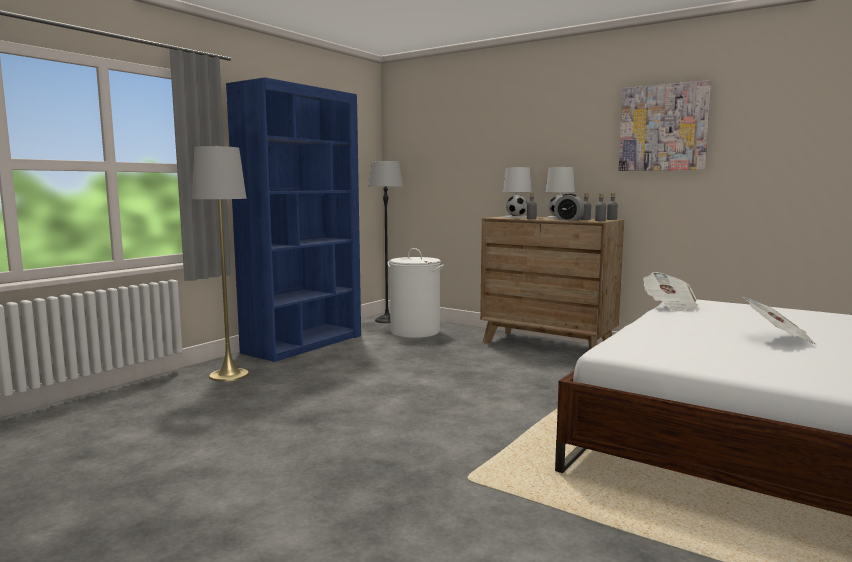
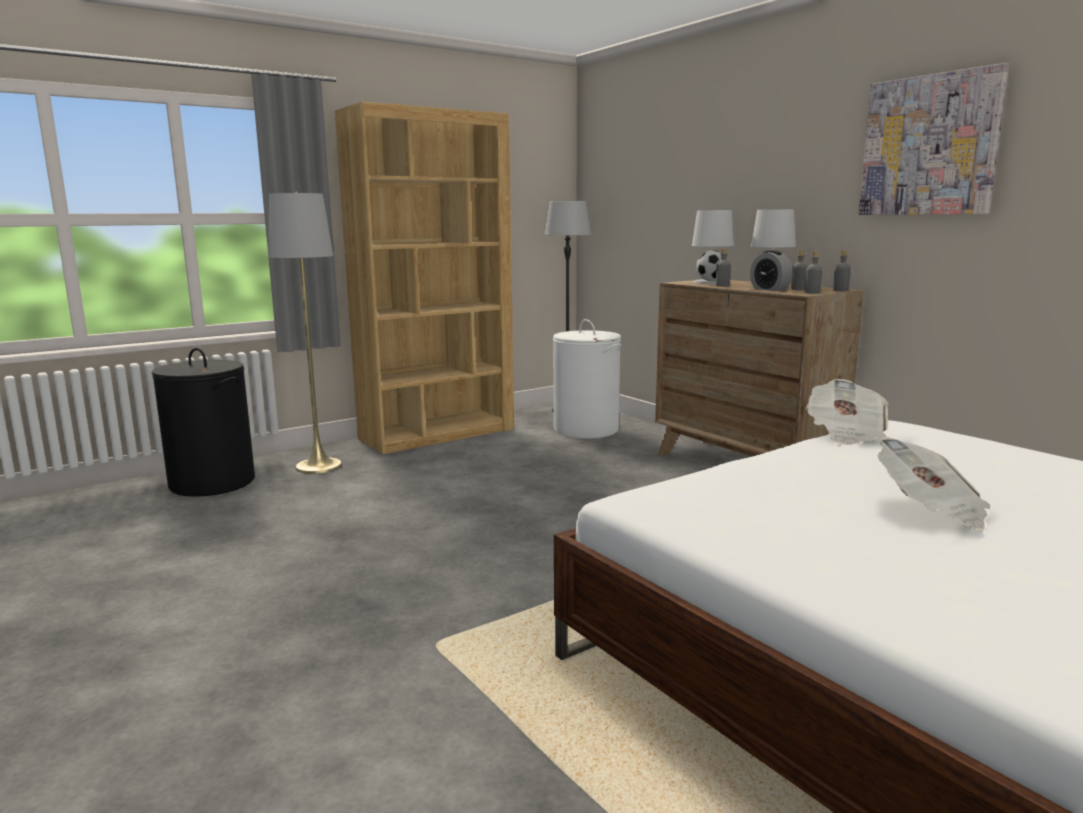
camera: 20 degrees right, 5 degrees up
(144, 397) = (212, 482): none -> black laundry basket
(304, 344) = (438, 434): blue bookcase -> brown bookcase

